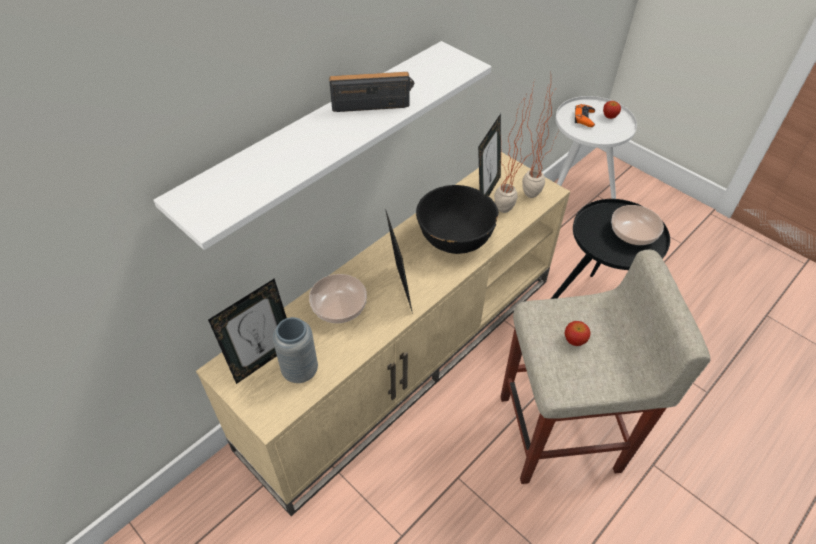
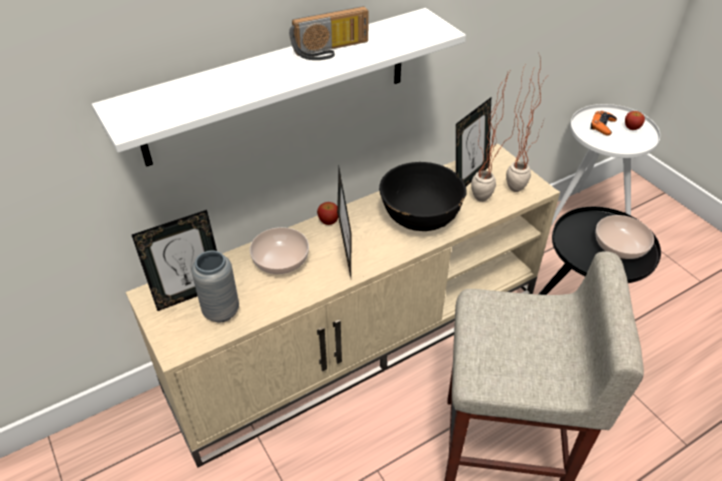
camera: 15 degrees right, 5 degrees down
(372, 102) = (331, 51): radio -> radio turned 150 degrees clockwise
(574, 340) = (510, 336): apple -> apple (328, 221)

